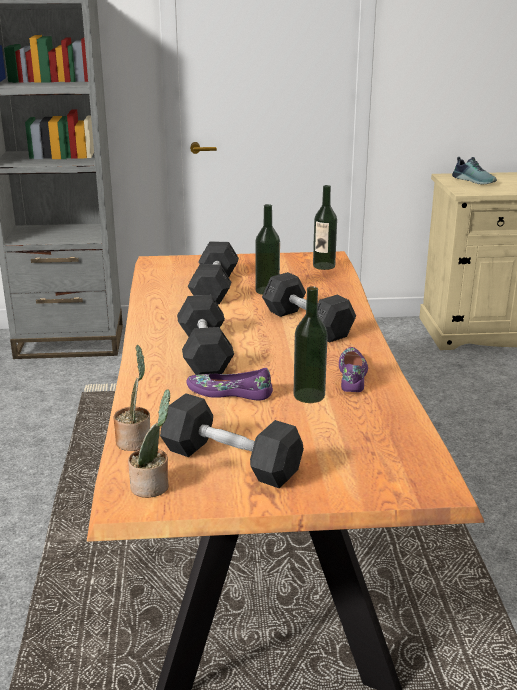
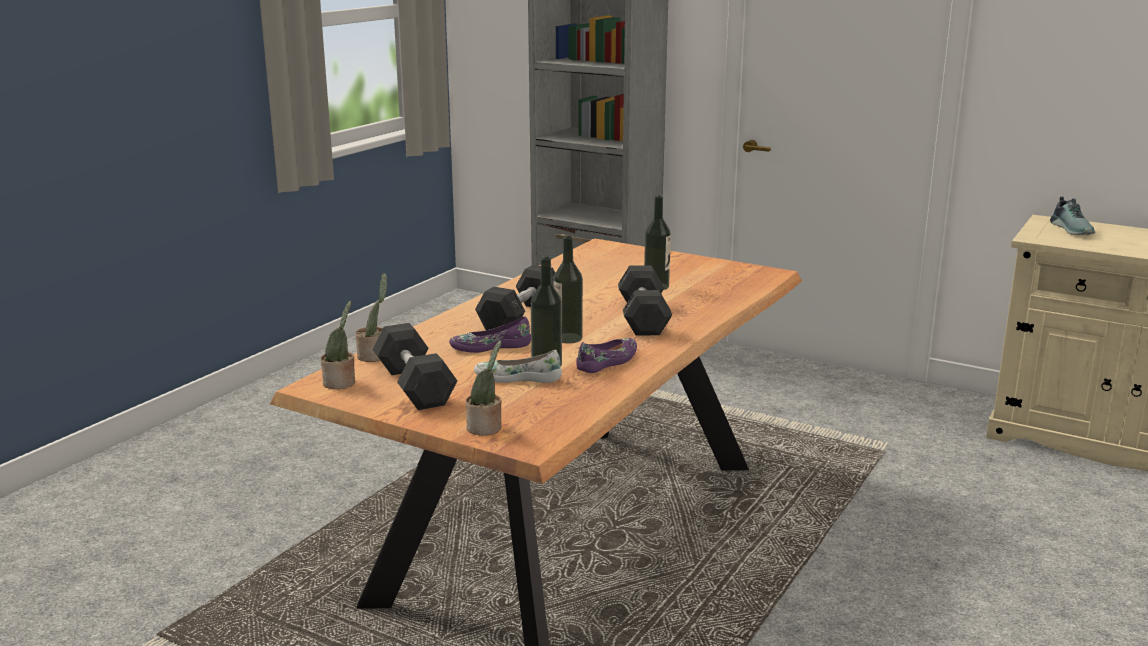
camera: 35 degrees right, 5 degrees down
(214, 288) = (614, 274): grey dumbbell -> none
(229, 392) = (490, 346): purple shoe -> purple shoe turned 60 degrees counterclockwise
(308, 417) = (518, 377): none -> white shoe
(324, 266) = (749, 278): bottle -> bottle (568, 338)
(372, 484) = (486, 428): none -> potted plant

